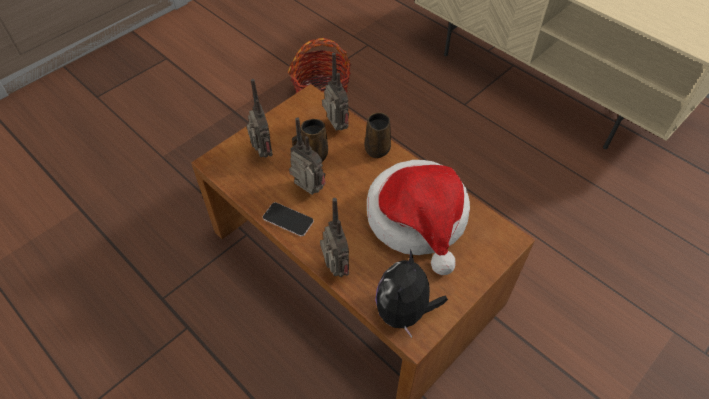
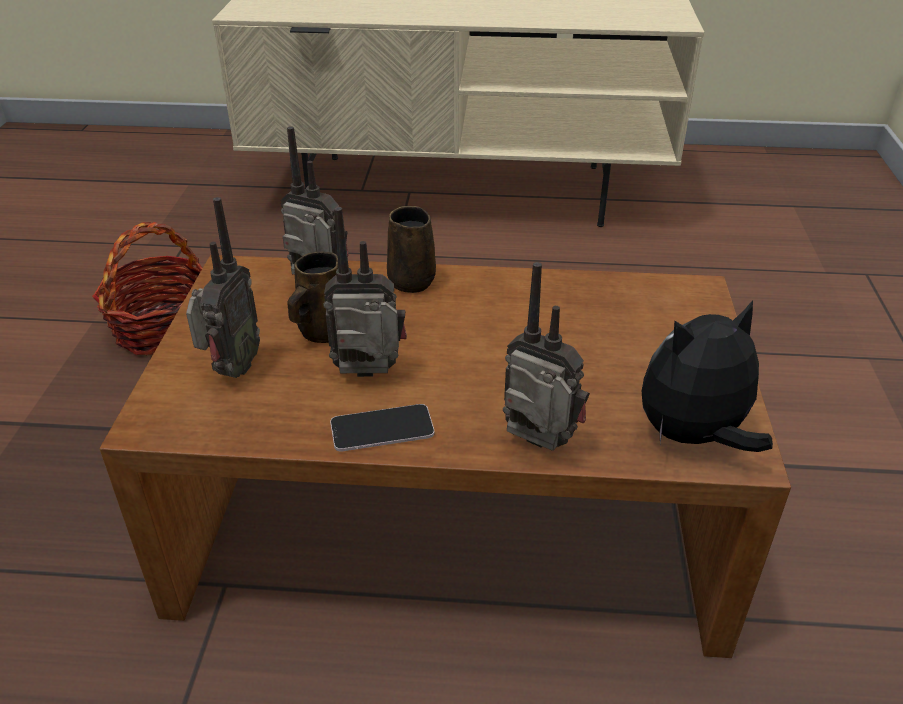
camera: 40 degrees left, 15 degrees down
(262, 154) = (231, 370): radio -> radio turned 75 degrees clockwise
(404, 311) = (693, 437): plush toy -> plush toy turned 90 degrees clockwise
(418, 220) = (569, 327): hat -> none

